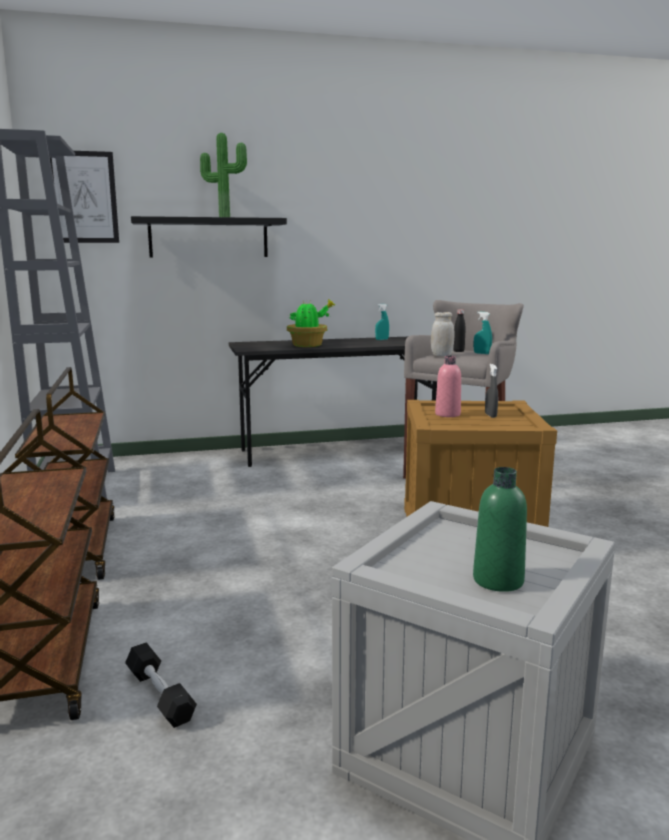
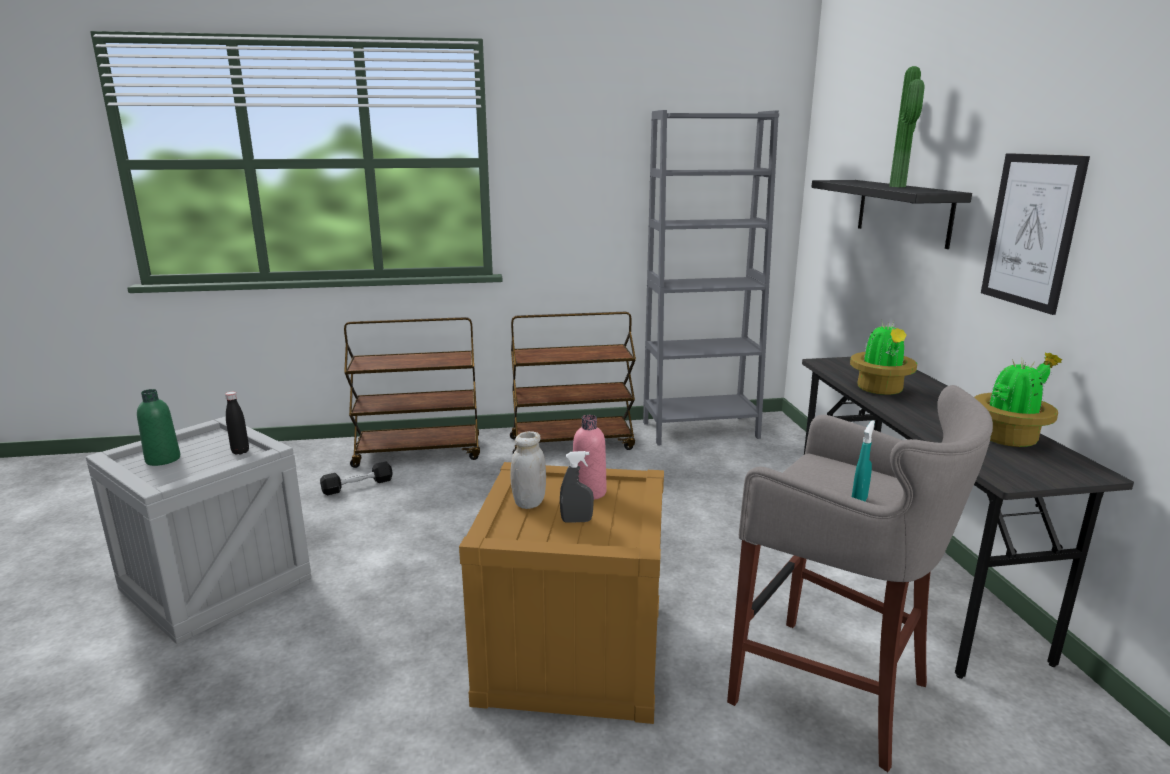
camera: 95 degrees right, 5 degrees up
(83, 197) = (833, 155): picture -> picture (1031, 231)
(382, 339) = (1009, 438): turquoise spray bottle -> potted plant
(441, 355) = (819, 466): white jar -> white jar (529, 502)
(458, 351) = (876, 484): black bottle -> black bottle (240, 452)

